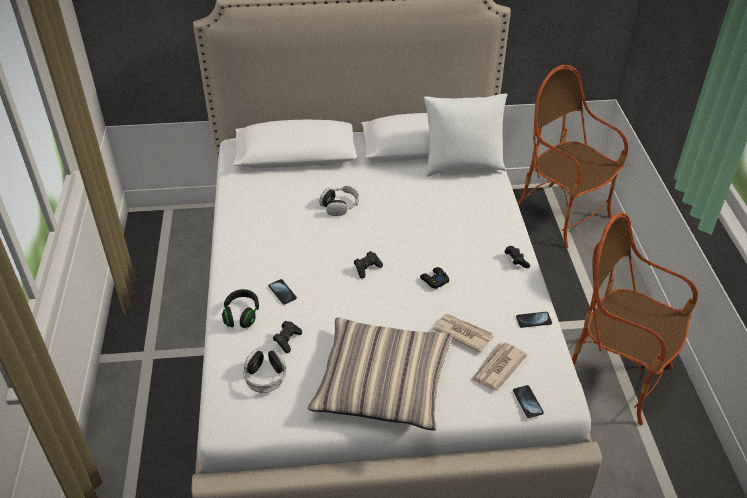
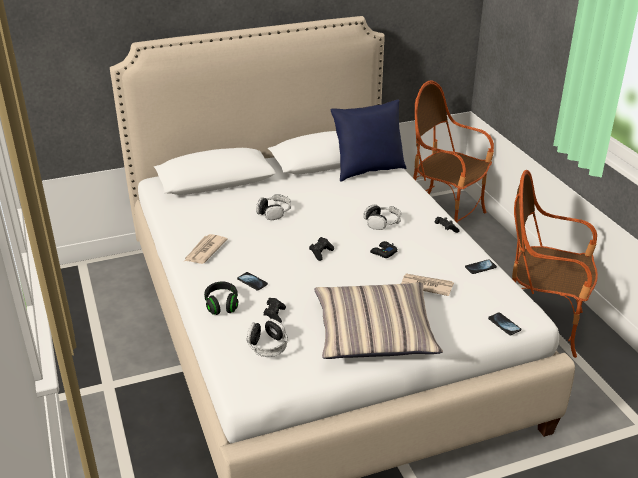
camera: 15 degrees left, 10 degrees down
(449, 240) = (382, 222): none -> headphones
(462, 166) = (368, 170): white pillow -> blue pillow
(497, 367) = (467, 305): newspaper -> newspaper (205, 251)

